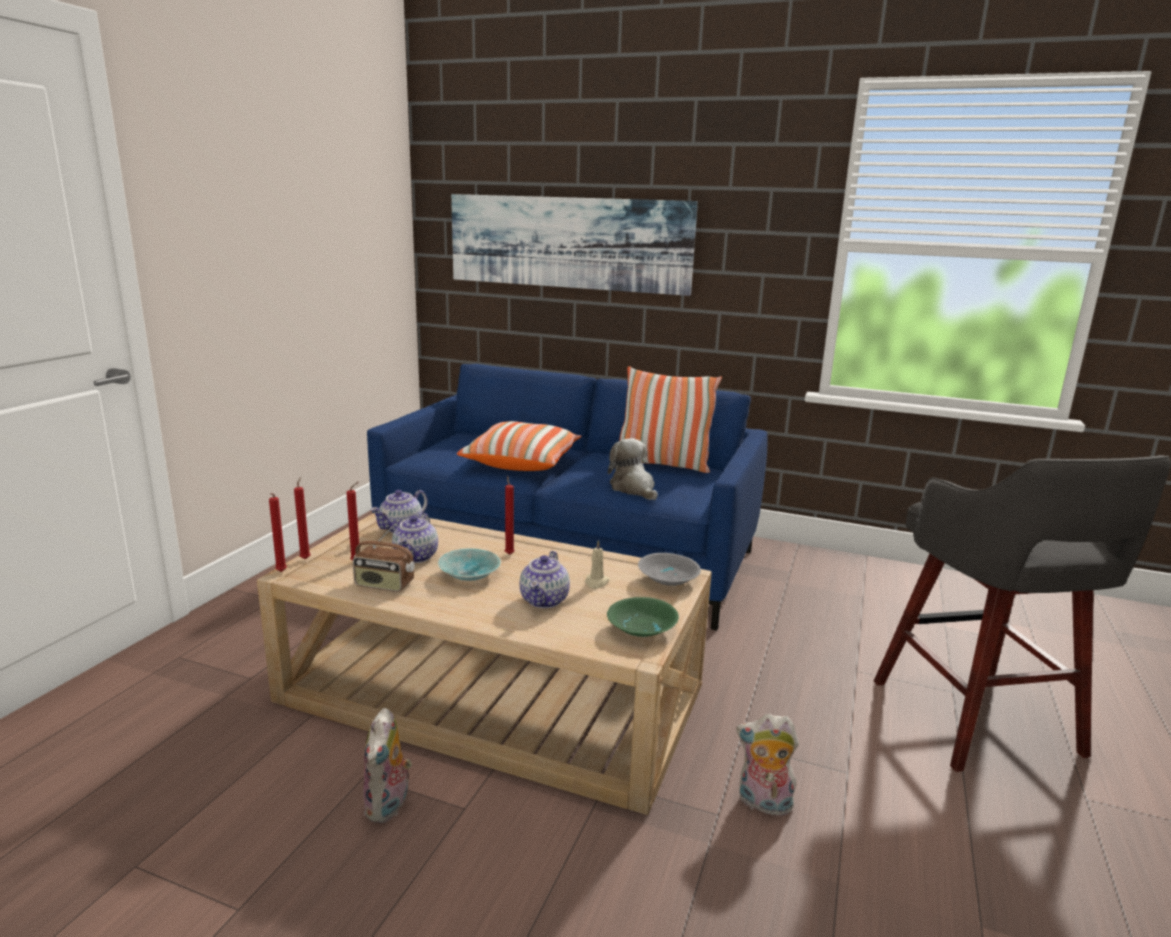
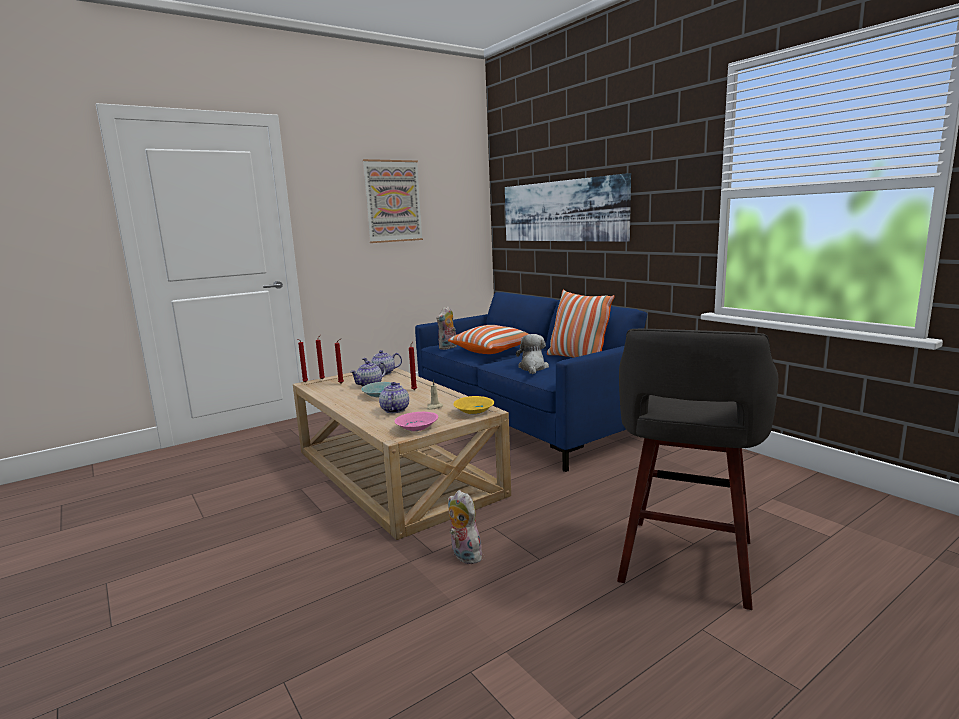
camera: 35 degrees right, 5 degrees down
(293, 208) = (393, 201): none -> picture
(384, 585) = (336, 393): radio -> none
(389, 806) = (294, 501): plush toy -> plush toy (448, 347)
(545, 600) = (394, 410): teapot -> teapot turned 135 degrees clockwise
(642, 629) = (416, 428): green bowl -> pink bowl
(669, 579) = (475, 411): grey bowl -> yellow bowl

